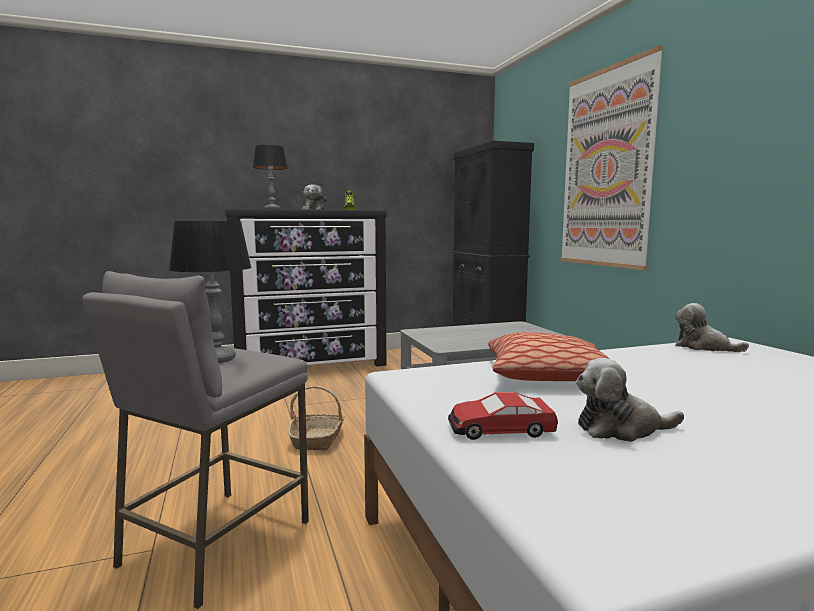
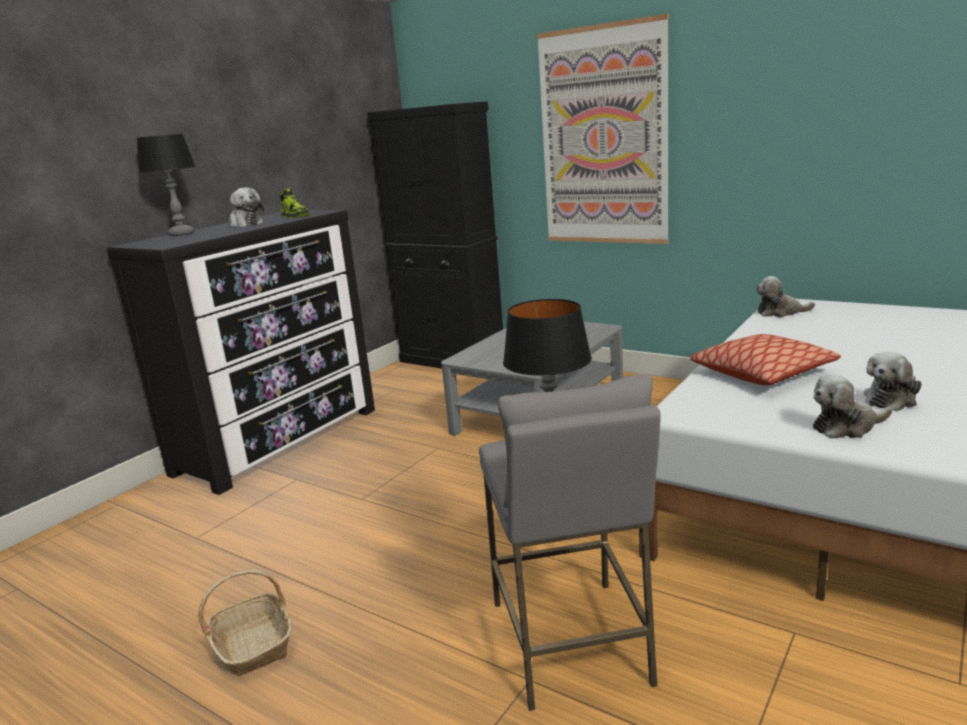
camera: 35 degrees left, 10 degrees up
(317, 439) = (467, 516): basket -> basket (253, 644)
(500, 429) = (846, 427): toy car -> plush toy

